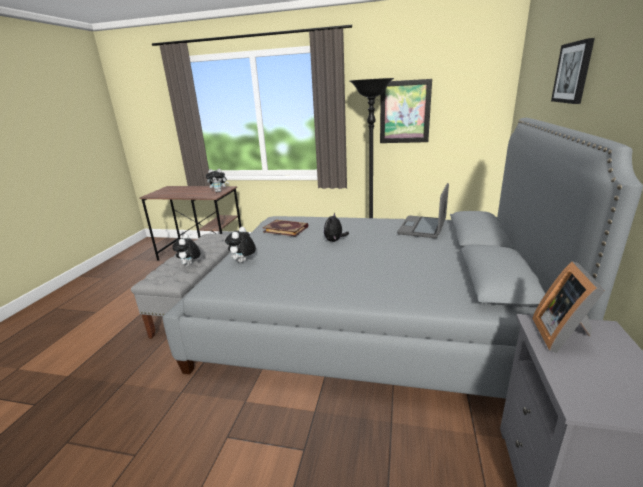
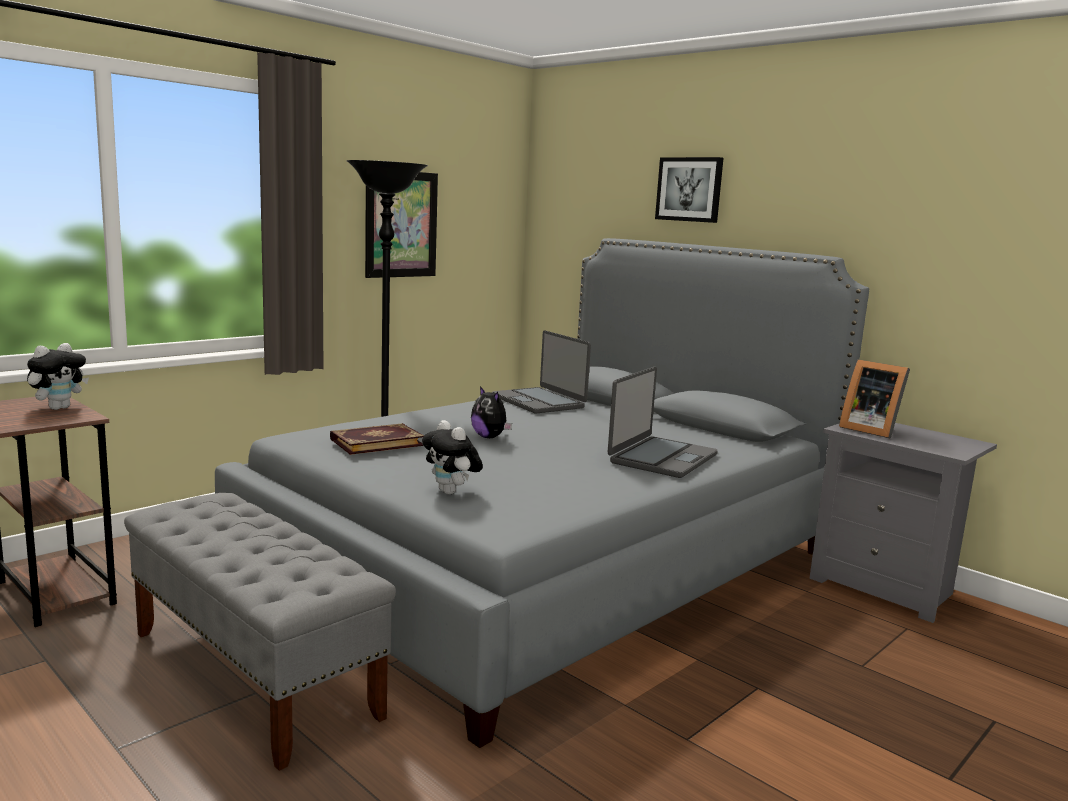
camera: 60 degrees left, 10 degrees down
(190, 265) = (301, 551): plush toy -> none
(377, 285) = (662, 458): none -> laptop

